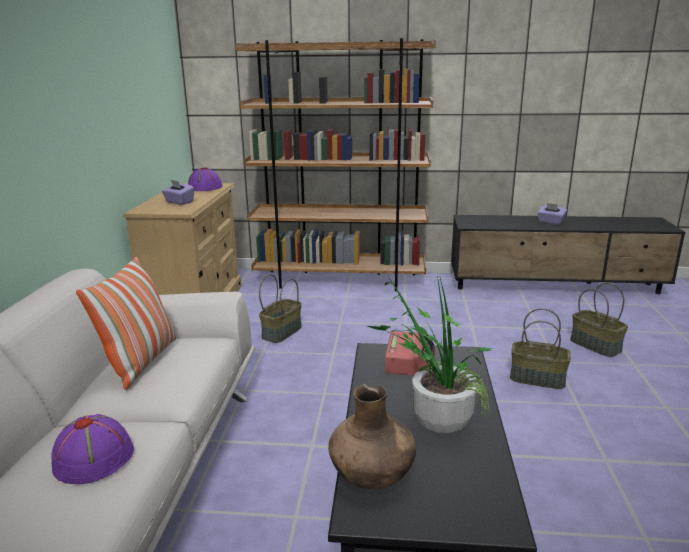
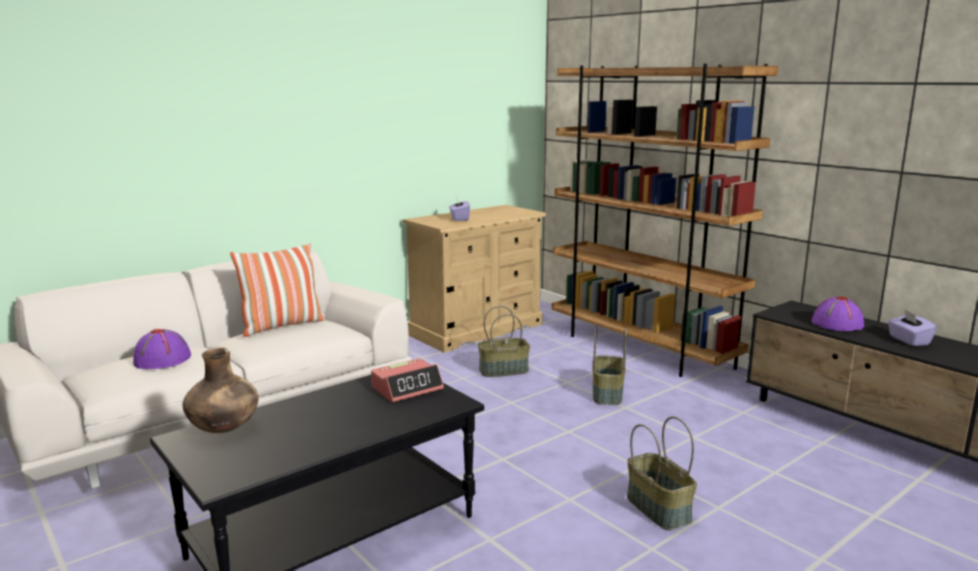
camera: 45 degrees right, 5 degrees down
(205, 188) = (510, 212): purple hat -> purple hat (836, 324)
(432, 421) = (323, 423): potted plant -> none
(596, 345) = (813, 519): basket -> basket (608, 394)

